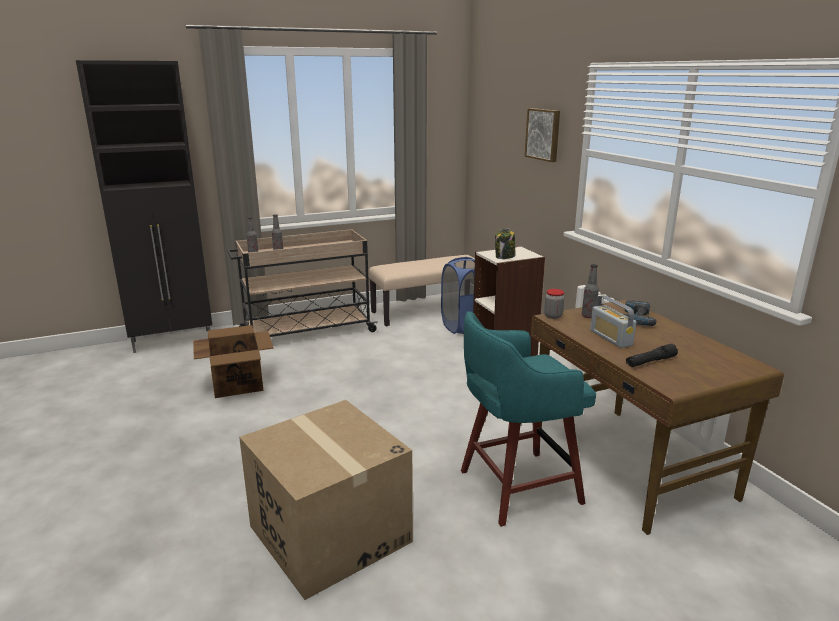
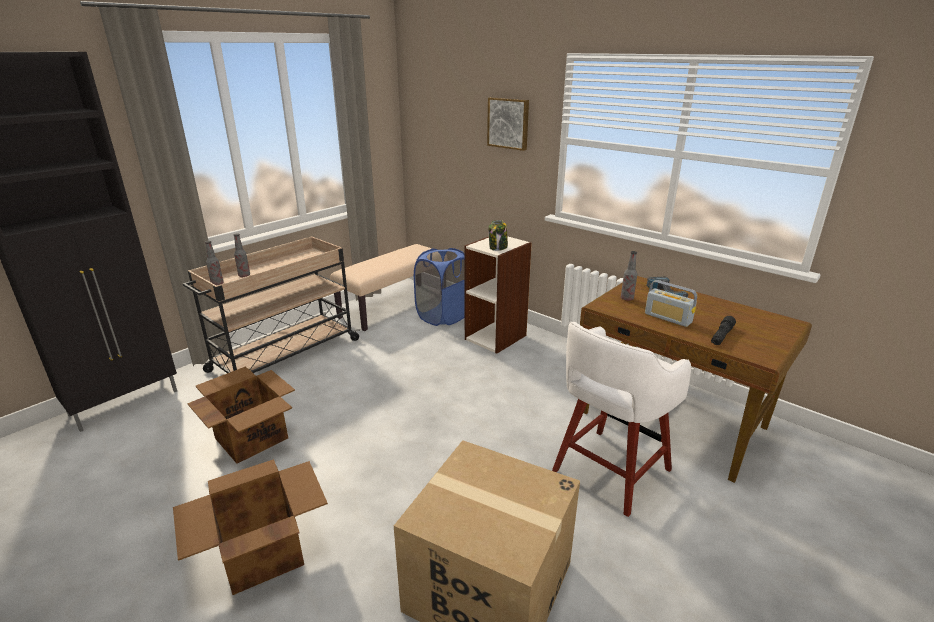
camera: 25 degrees left, 5 degrees up
(186, 459) = (261, 553): none -> cardboard box
(516, 487) = (609, 472): turquoise stool -> white stool
(553, 316) = (600, 304): jar -> none

